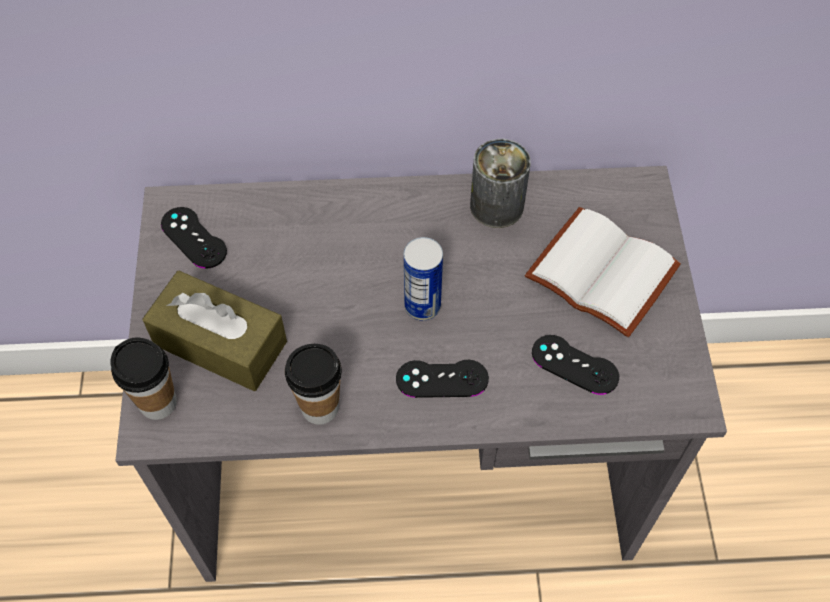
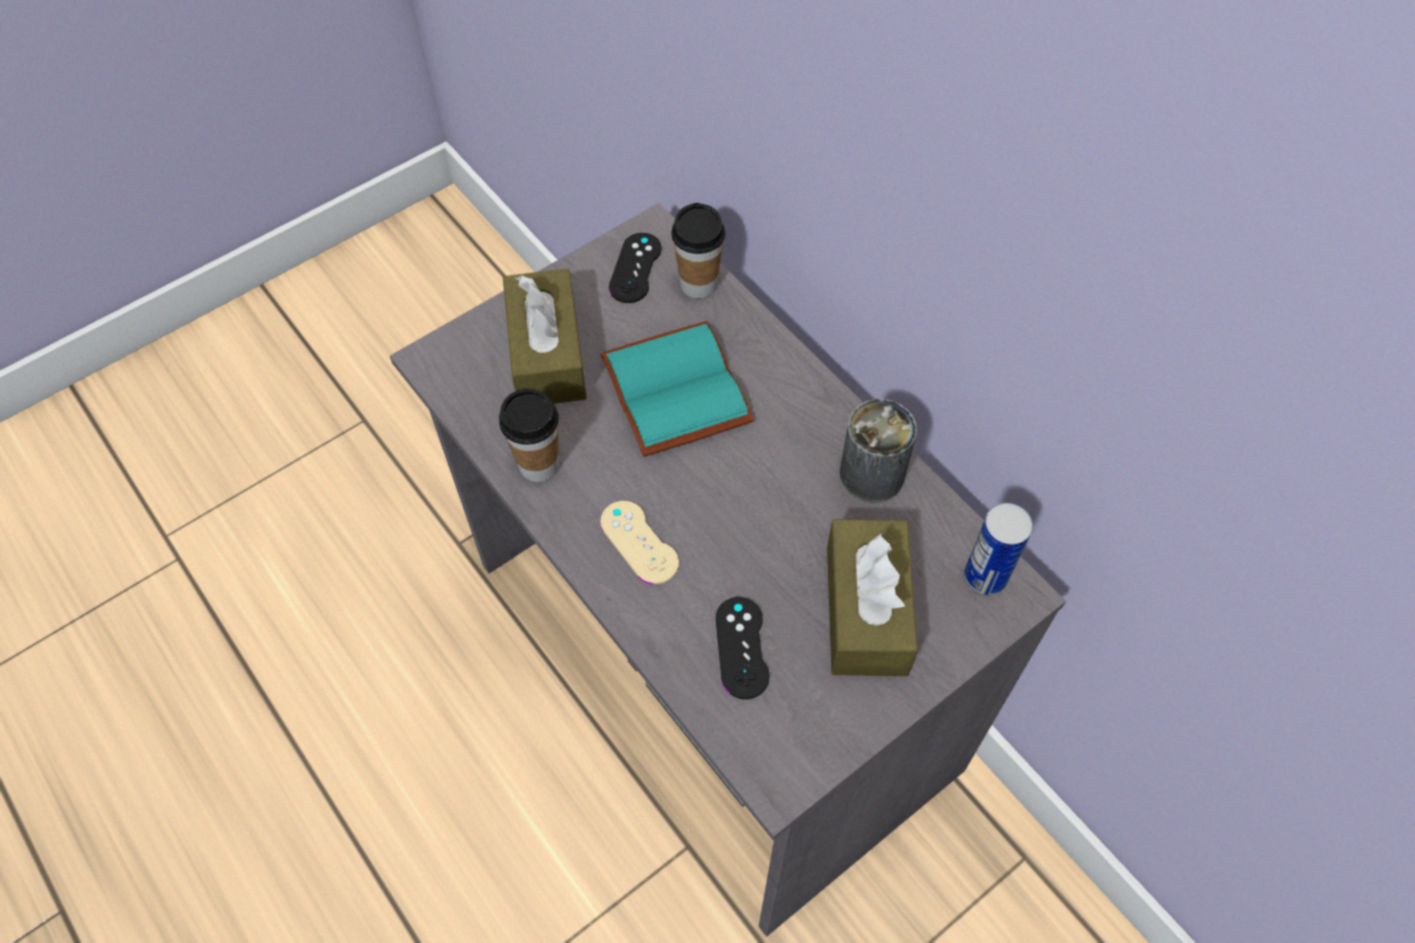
camera: 55 degrees right, 0 degrees up
(158, 403) = (459, 348): cup -> cup (698, 284)
(326, 280) = (671, 389): none -> turquoise book
(422, 306) = (705, 480): can -> can (985, 577)
(442, 379) = (639, 542): black game controller -> beige game controller
(598, 274) = (866, 610): white book -> brown tissue box

